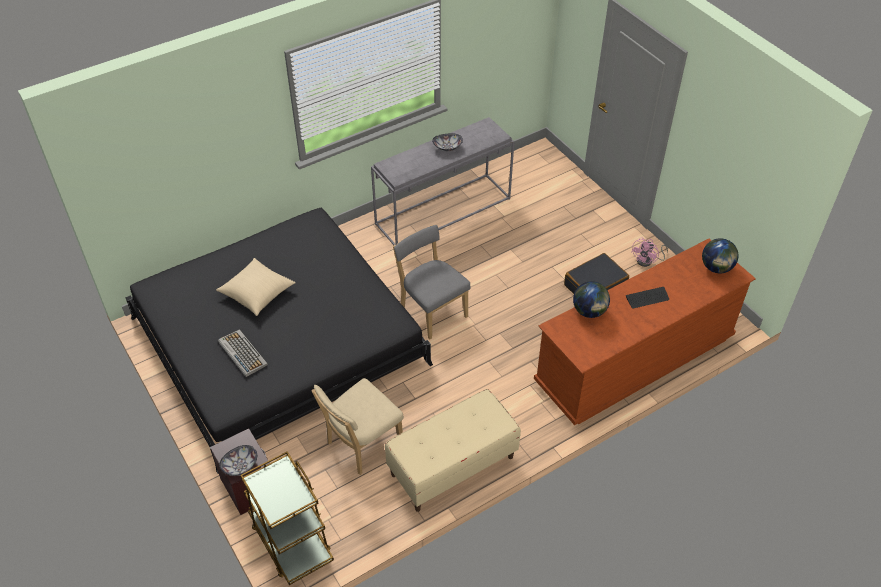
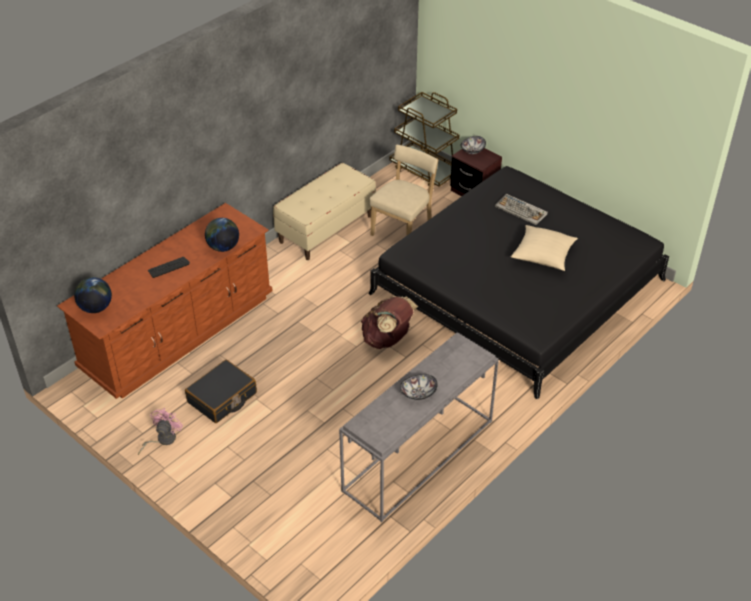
camera: 165 degrees right, 5 degrees down
(431, 311) = (387, 339): grey chair -> brown backpack

